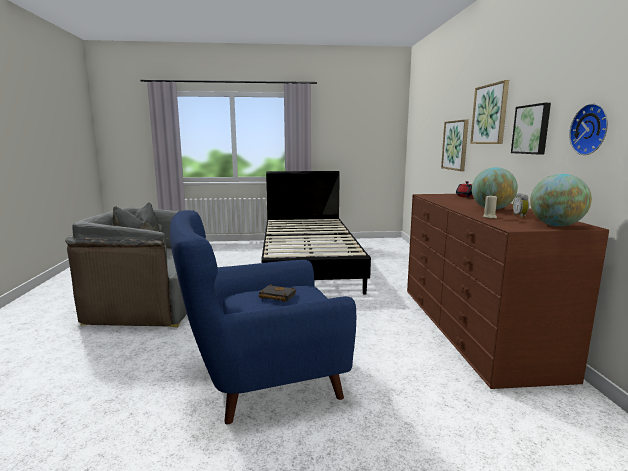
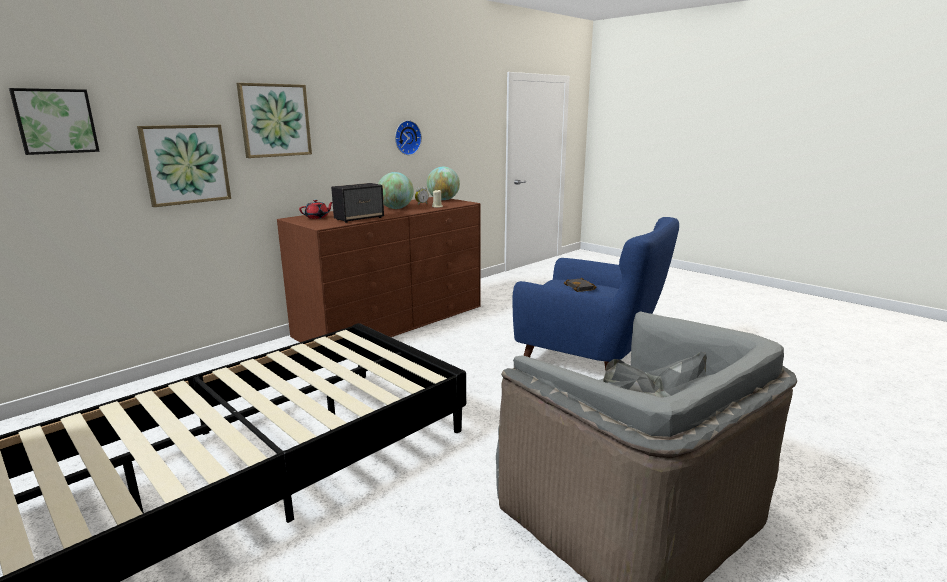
camera: 130 degrees left, 5 degrees up
(445, 200) = (359, 218): none -> speaker
(532, 129) = (350, 138): picture -> picture (55, 121)

